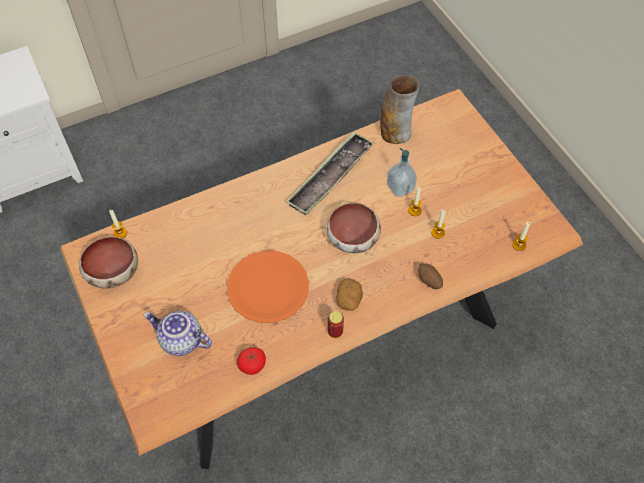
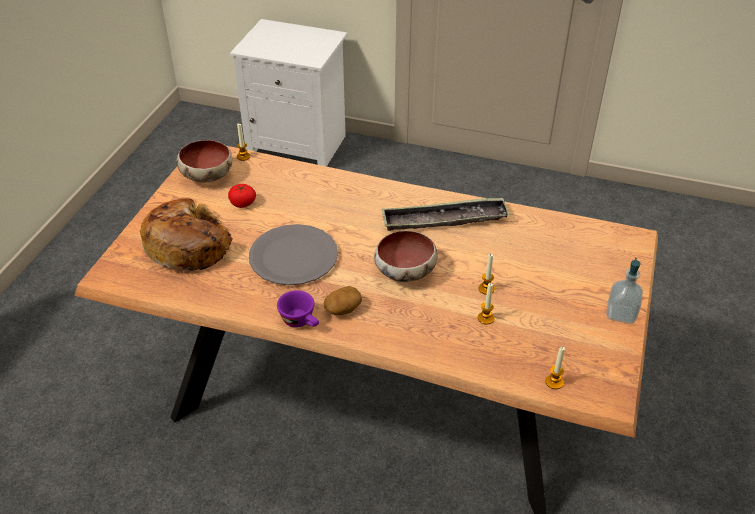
camera: 45 degrees right, 15 degrees down
(180, 341) = (189, 245): teapot -> bread
(252, 365) = (213, 295): tomato -> tomato (242, 203)
(267, 287) = (293, 256): orange plate -> grey plate
(335, 332) = (301, 322): can -> purple cup
(395, 132) = (546, 225): vase -> none
(400, 187) = (496, 264): soap dispenser -> soap dispenser (621, 313)
(429, 281) = (428, 346): potato -> none

